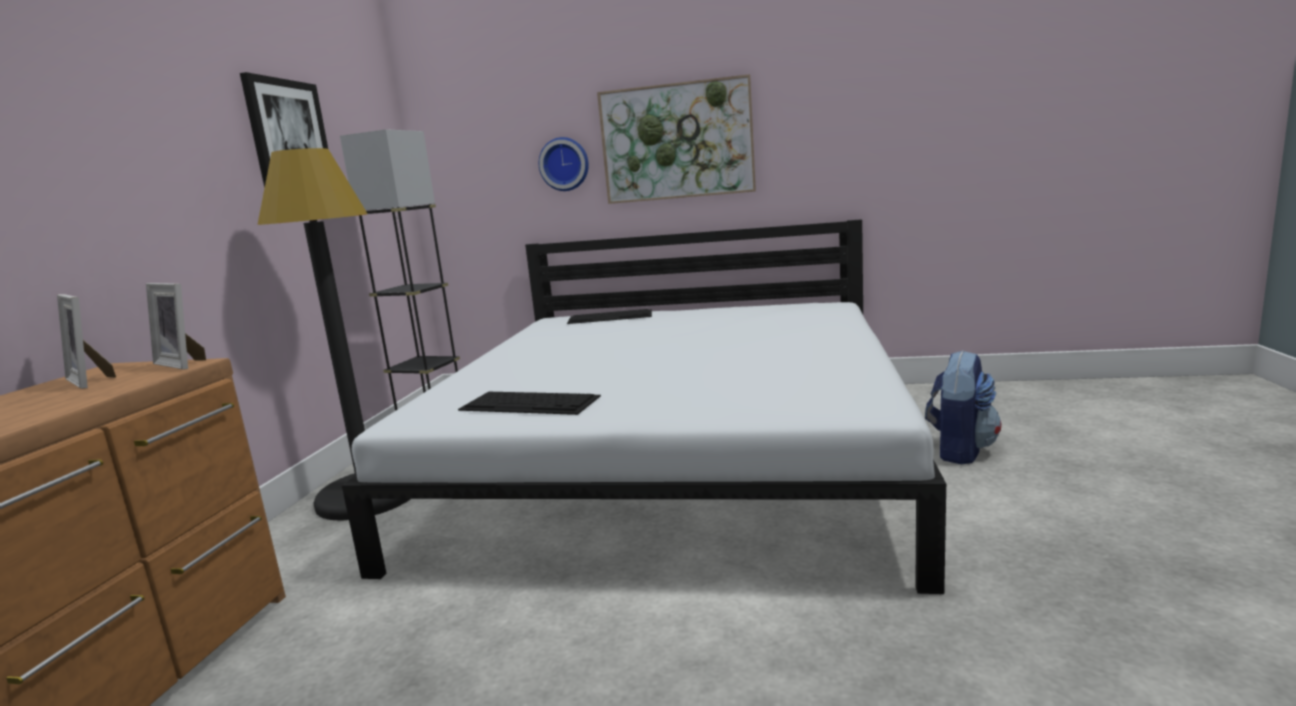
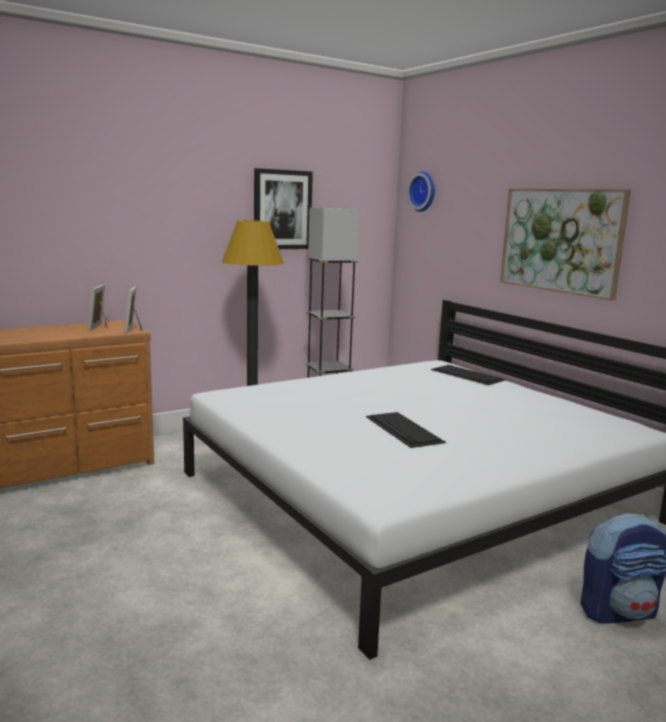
camera: 45 degrees right, 0 degrees up
(531, 403) = (273, 410): keyboard -> keyboard (404, 429)
(564, 164) = (480, 243): wall clock -> wall clock (424, 191)

